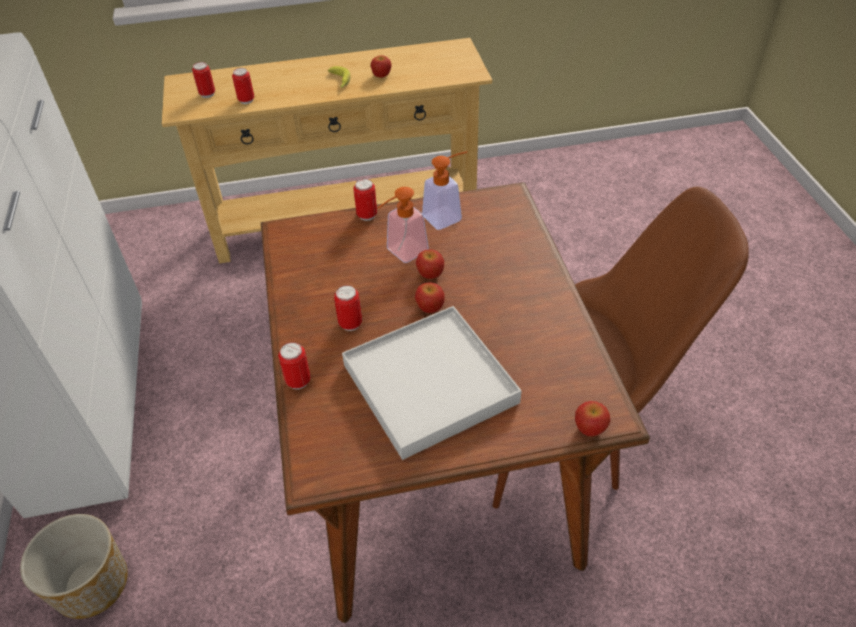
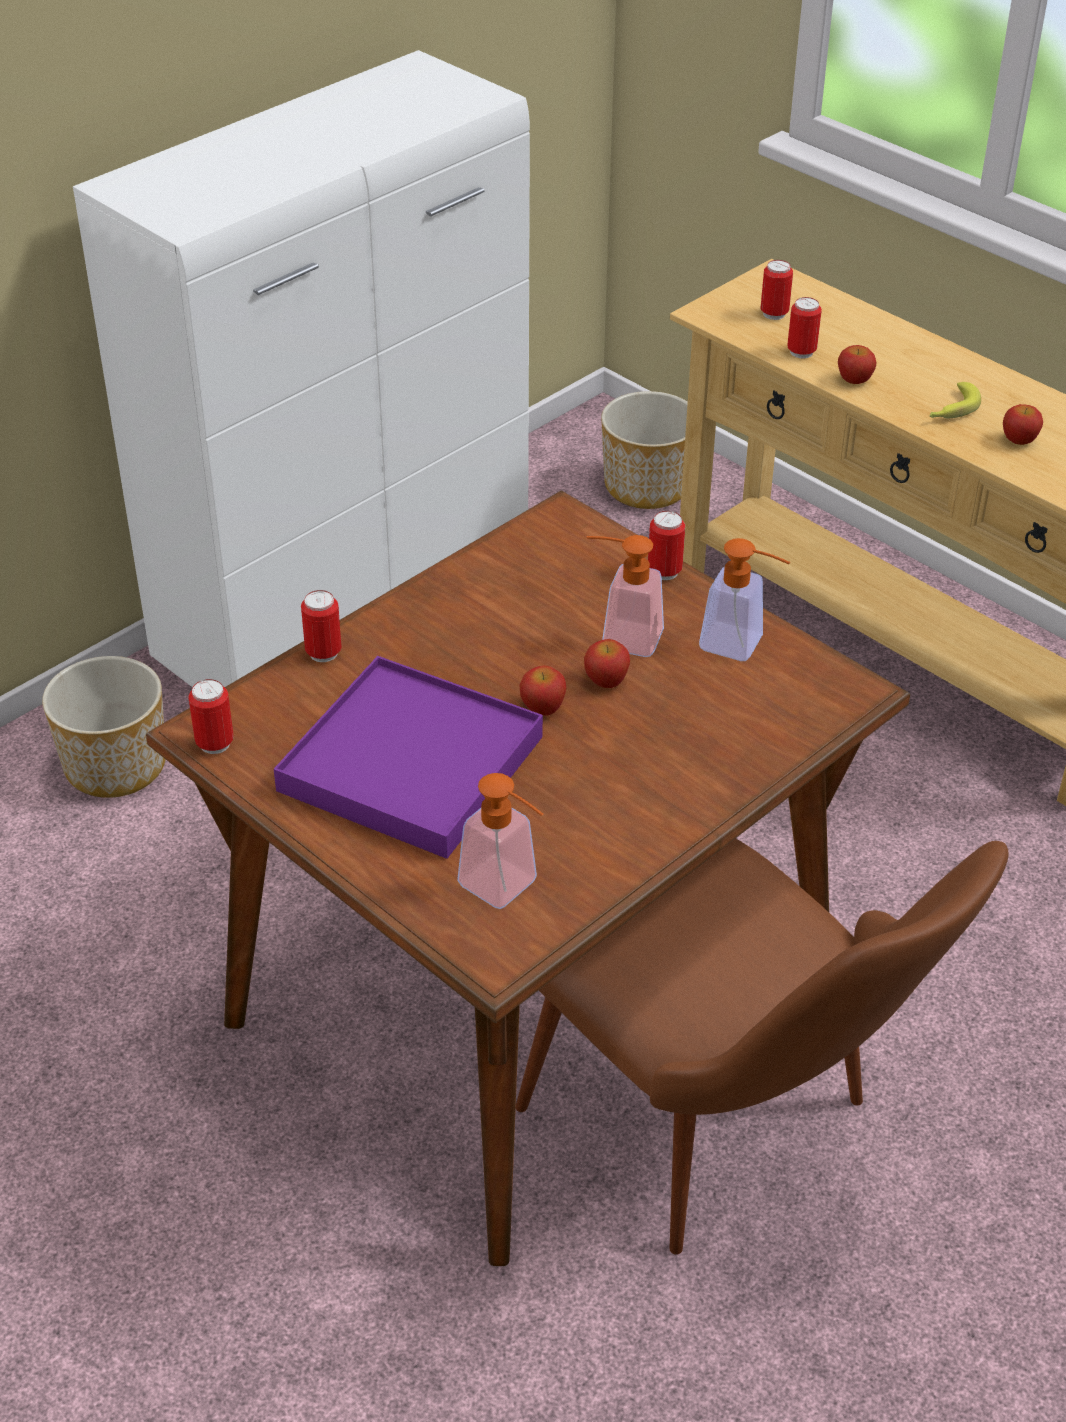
camera: 55 degrees right, 5 degrees down
(149, 240) = (647, 486): none -> planter
(350, 324) = (451, 651): can -> can (215, 743)
(430, 383) = (412, 763): white tray -> purple tray
(562, 387) = (507, 889): none -> soap dispenser
(589, 428) = (457, 942): apple -> apple (854, 380)

